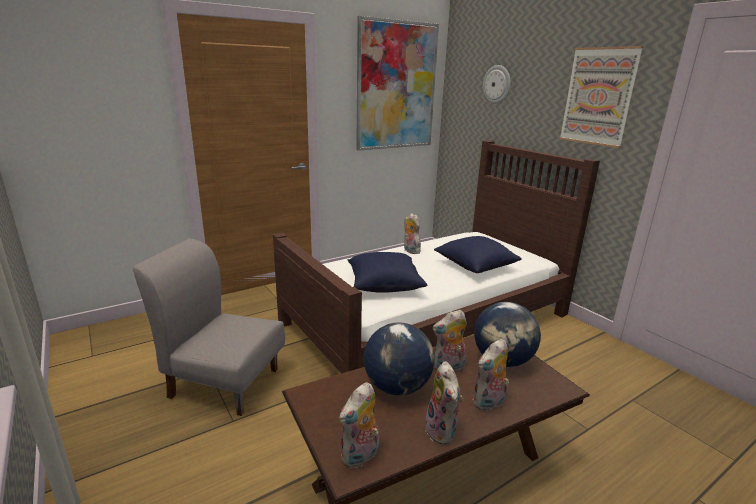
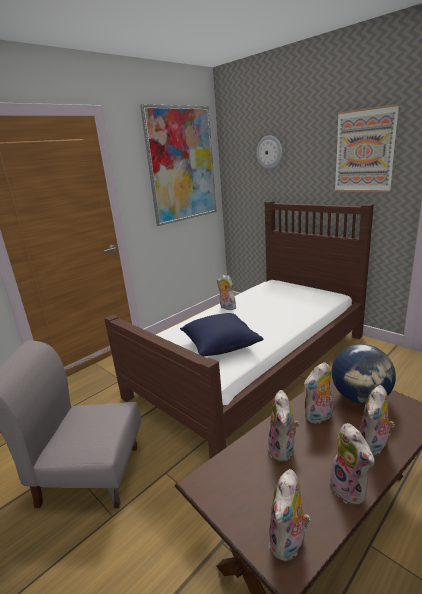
camera: 10 degrees left, 0 degrees up
(397, 386) = (283, 450): globe -> plush toy
(475, 266) = (288, 311): blue pillow -> none

